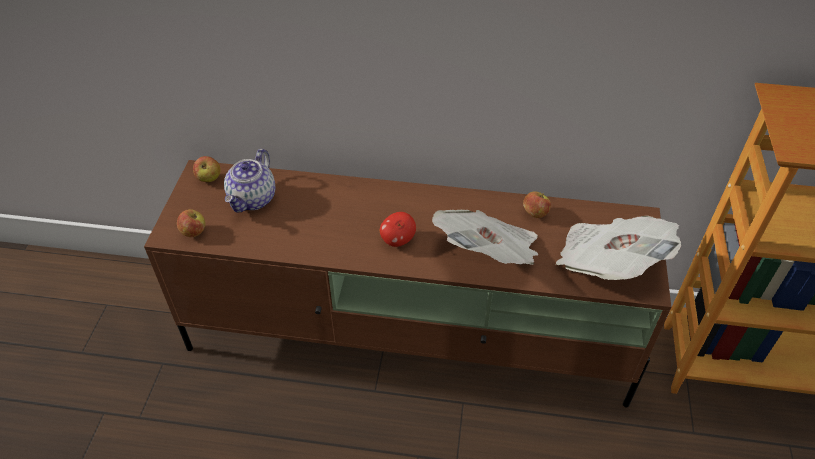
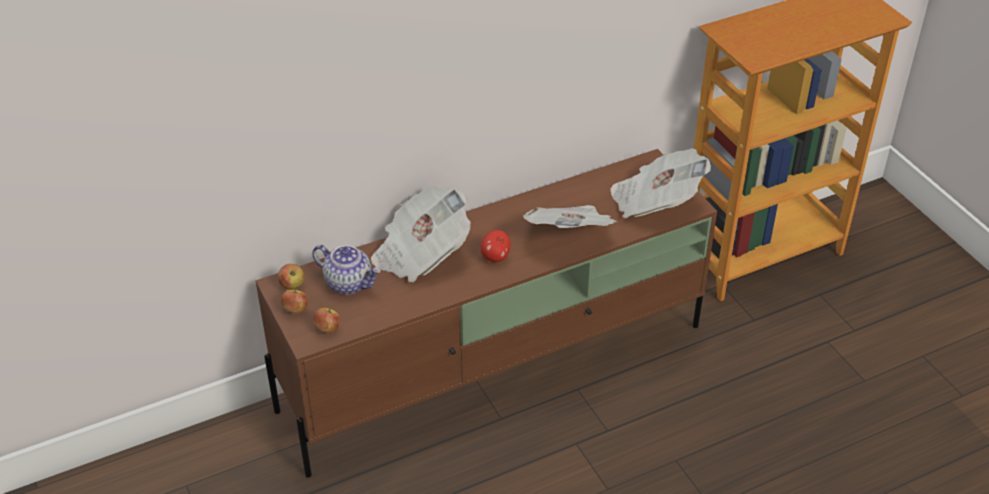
camera: 35 degrees left, 5 degrees down
(253, 199) = (349, 283): teapot -> teapot turned 45 degrees counterclockwise
(337, 202) = (420, 253): none -> newspaper
(535, 213) = (576, 192): apple -> apple (295, 310)

